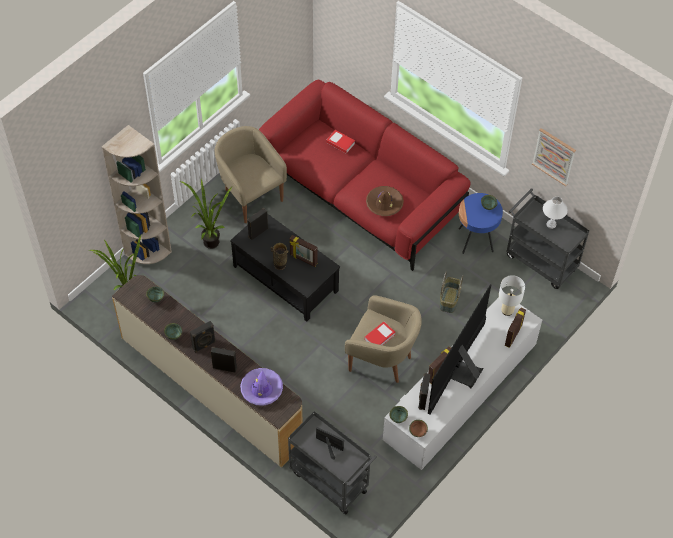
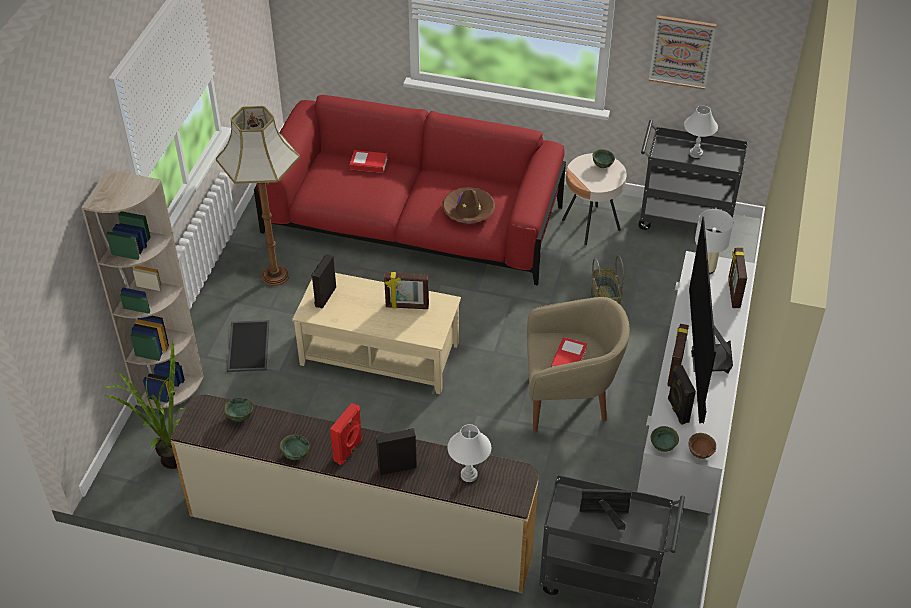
camera: 25 degrees left, 10 degrees down
(204, 345) = (349, 450): black speaker -> red speaker
(209, 240) = (247, 346): potted plant -> tray
(250, 196) = (274, 276): beige armchair -> floor lamp
(261, 389) = (468, 475): purple hat -> white table lamp
(280, 265) = (380, 324): vase -> none
(286, 278) = (380, 352): black coffee table -> beige coffee table
(475, 240) = (591, 225): blue side table -> beige side table

